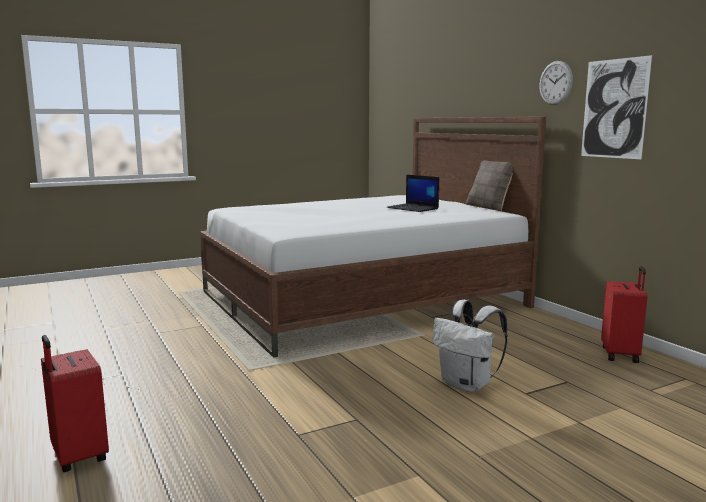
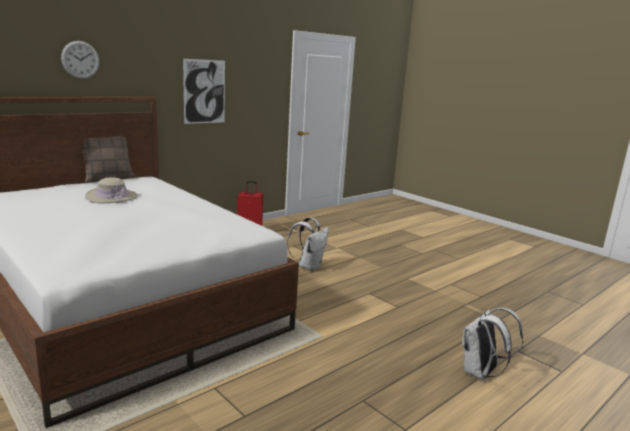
camera: 105 degrees left, 5 degrees up
(77, 456) = (481, 373): red suitcase -> white backpack
(413, 208) = (111, 197): laptop -> beige hat
(555, 83) = (156, 70): wall clock -> wall clock (80, 60)

